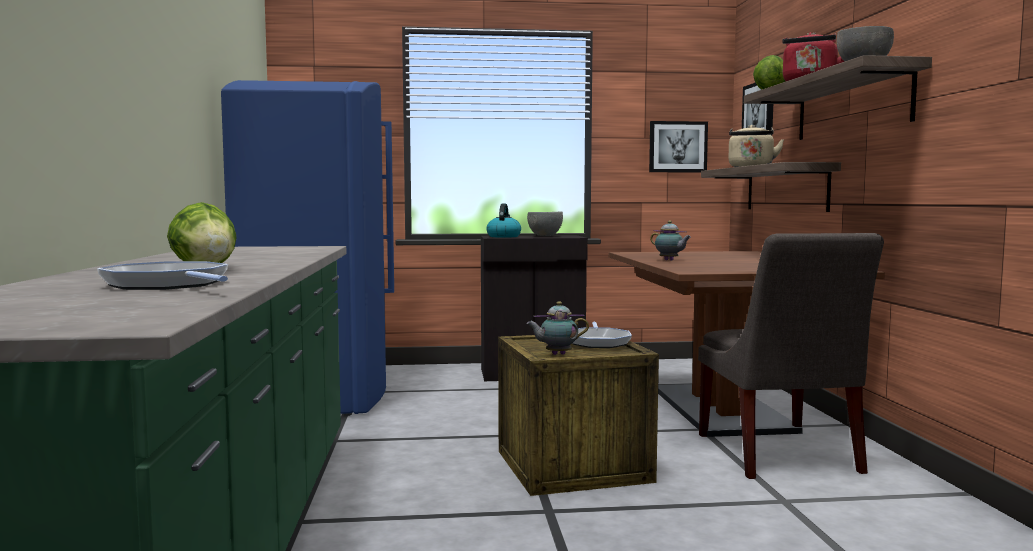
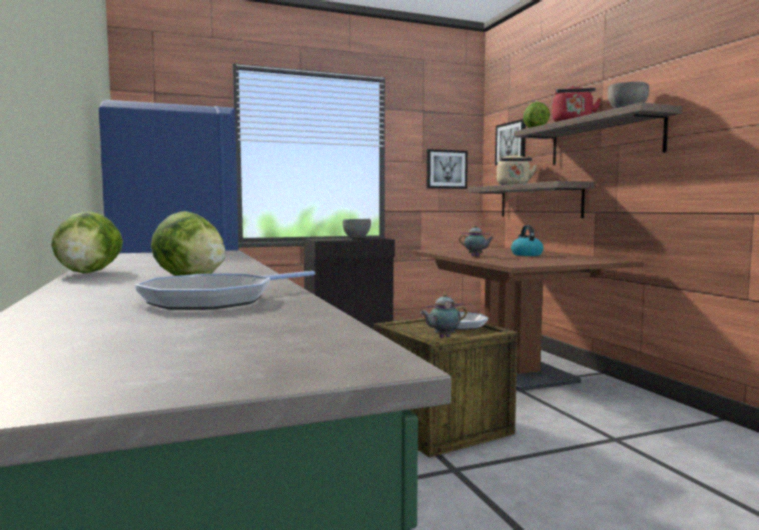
camera: 15 degrees left, 0 degrees up
(136, 262) = (89, 273): none -> lettuce
(169, 285) = (215, 299): frying pan -> frying pan turned 75 degrees counterclockwise
(503, 236) = (326, 239): kettle -> kettle (526, 254)
(778, 455) = (580, 402): grey chair -> none

